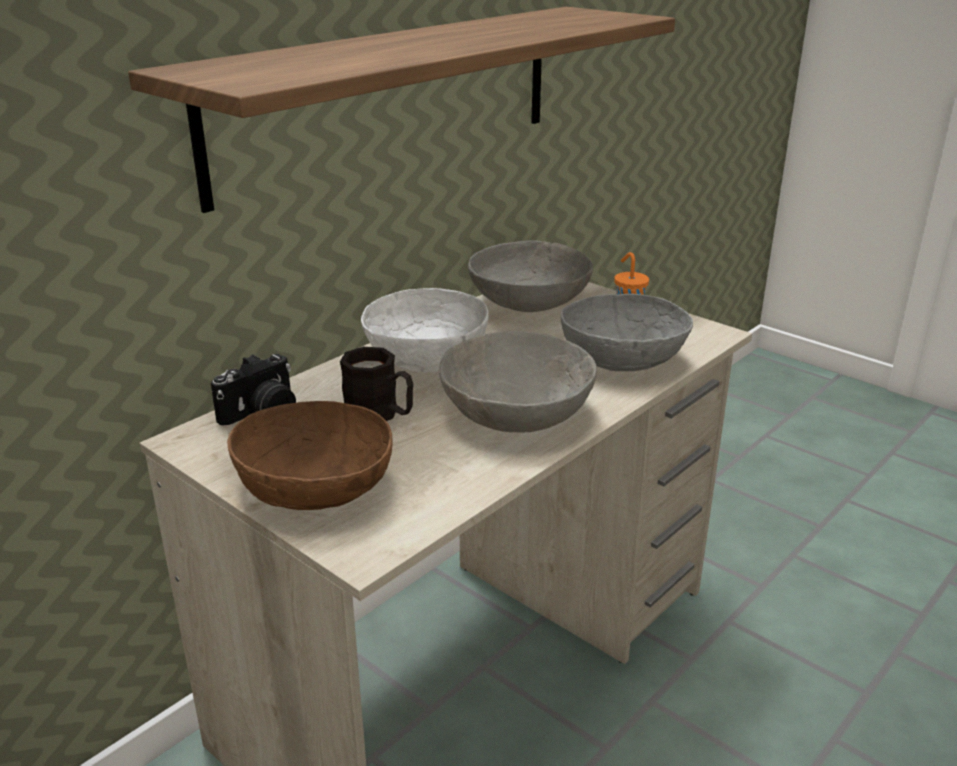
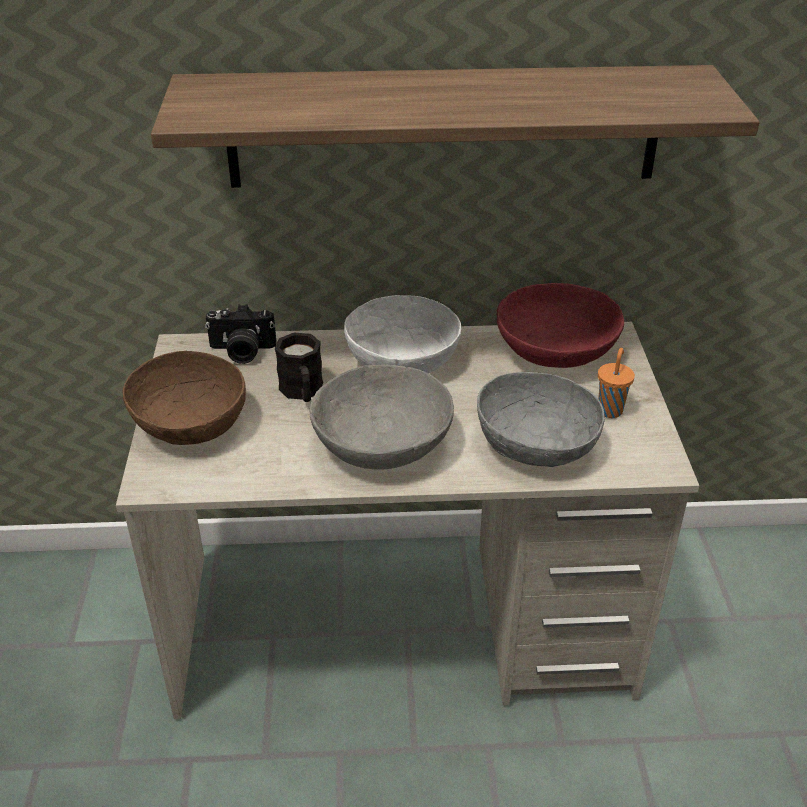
camera: 45 degrees right, 10 degrees up
(528, 303) = (554, 351): grey bowl -> red bowl

